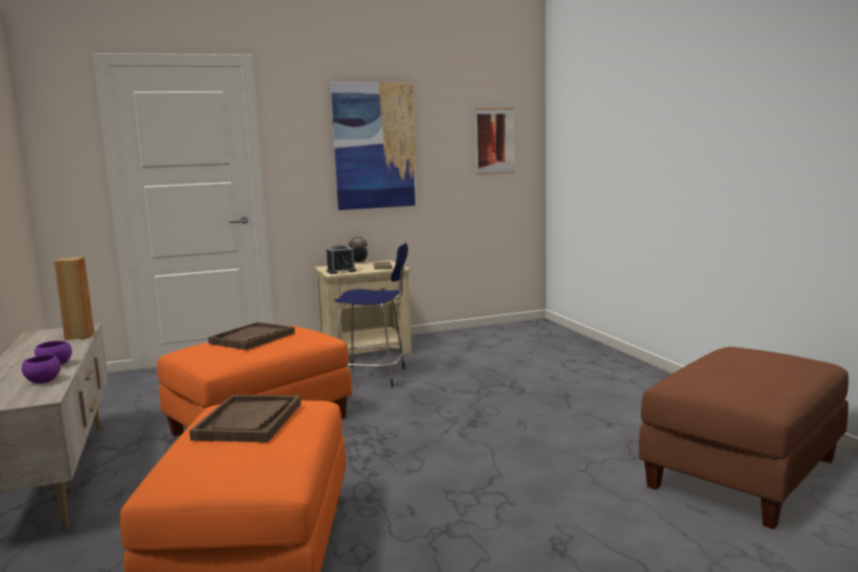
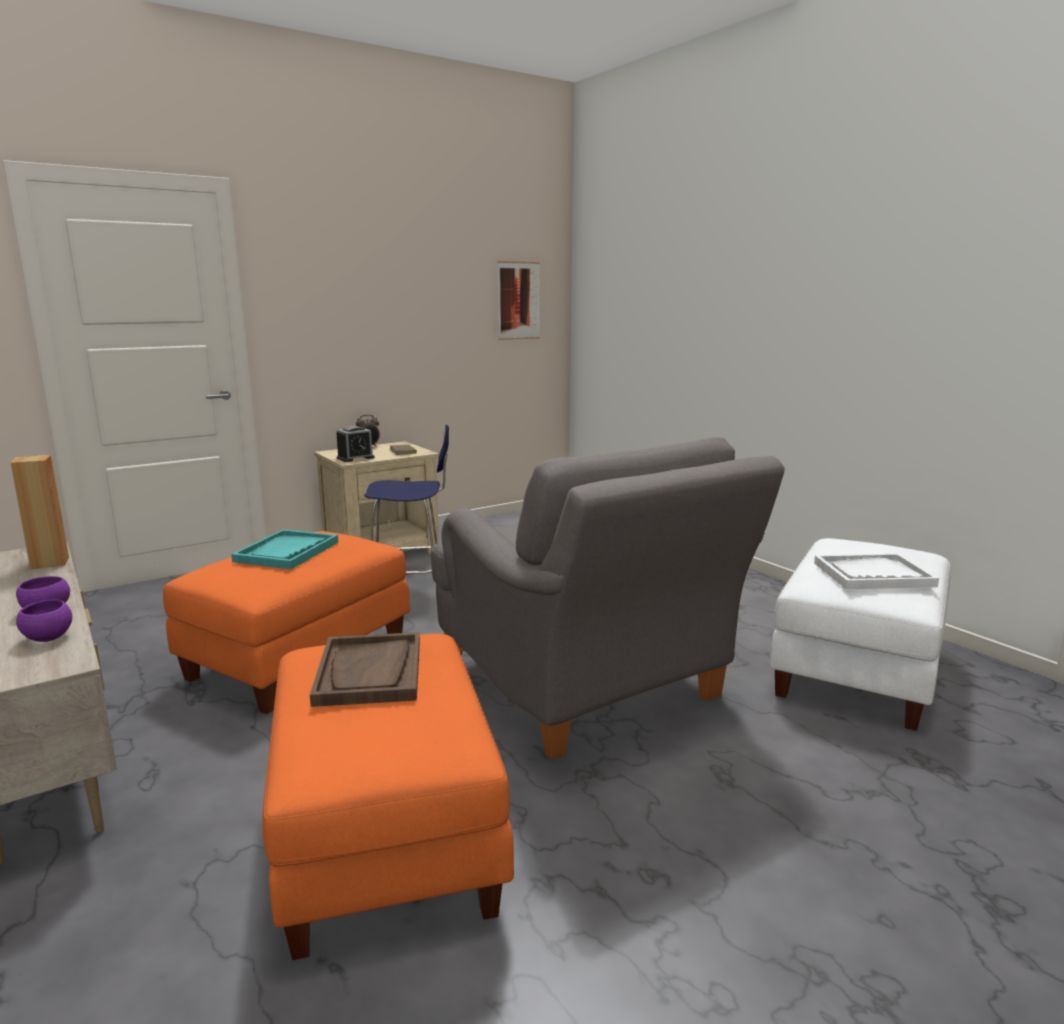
camera: 15 degrees left, 5 degrees up
(252, 338) = (287, 552): brown tray -> turquoise tray
(374, 146) = (384, 303): picture -> none
(477, 466) = (588, 688): none -> grey armchair
(742, 376) = (873, 575): none -> white tray
(742, 472) = (855, 669): brown ottoman -> white ottoman

